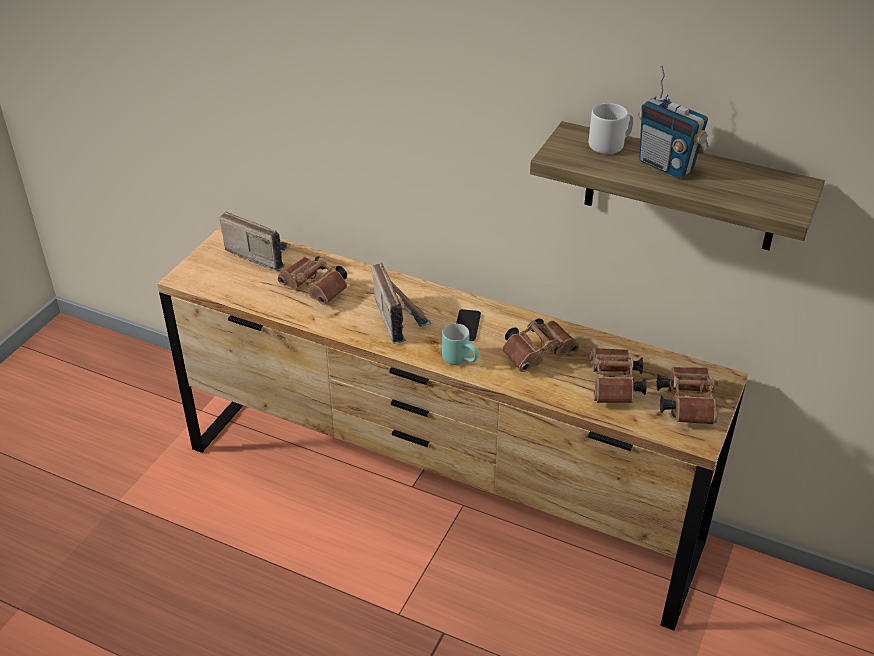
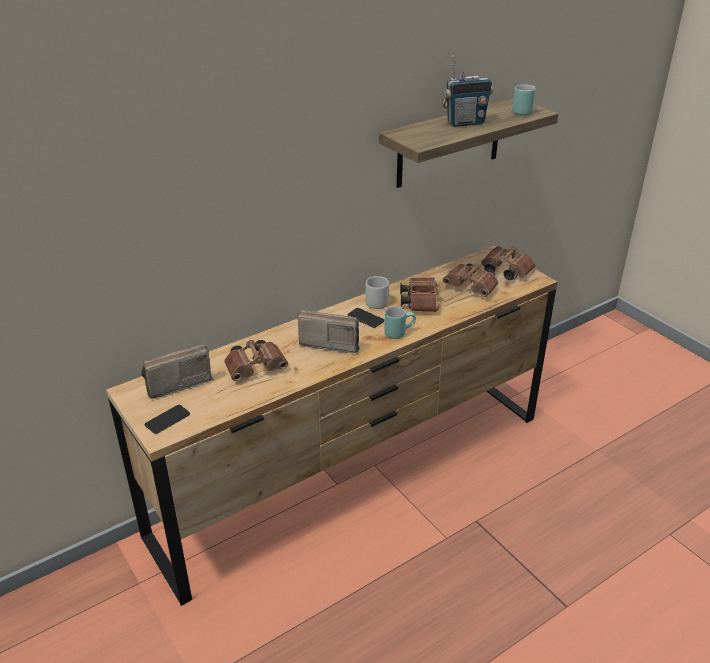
camera: 60 degrees left, 5 degrees down
(205, 272) = (167, 420): none -> phone
(610, 144) = (425, 128): grey mug -> grey mug (377, 301)
(767, 195) = (520, 111): none -> turquoise mug

